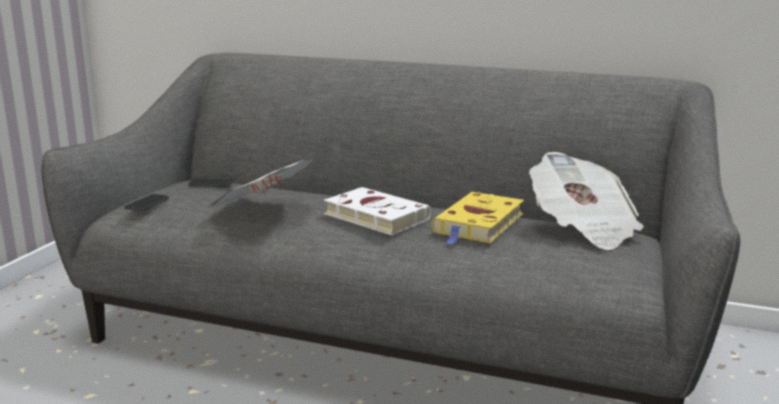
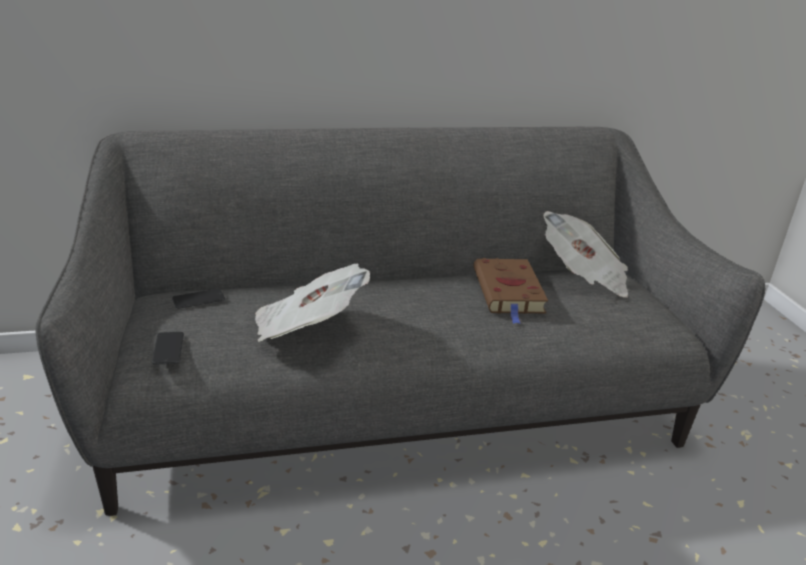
camera: 35 degrees left, 10 degrees up
(373, 216) = (417, 306): white book -> none
(478, 224) = (509, 293): yellow book -> brown book

